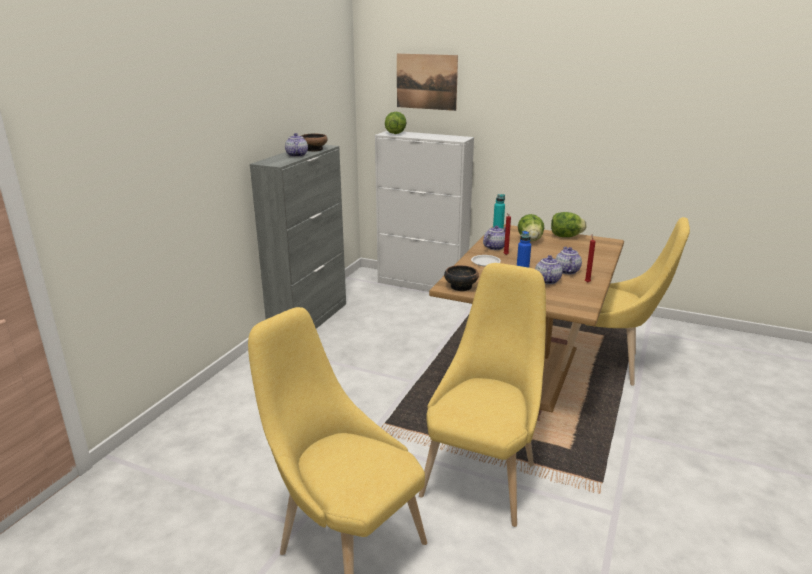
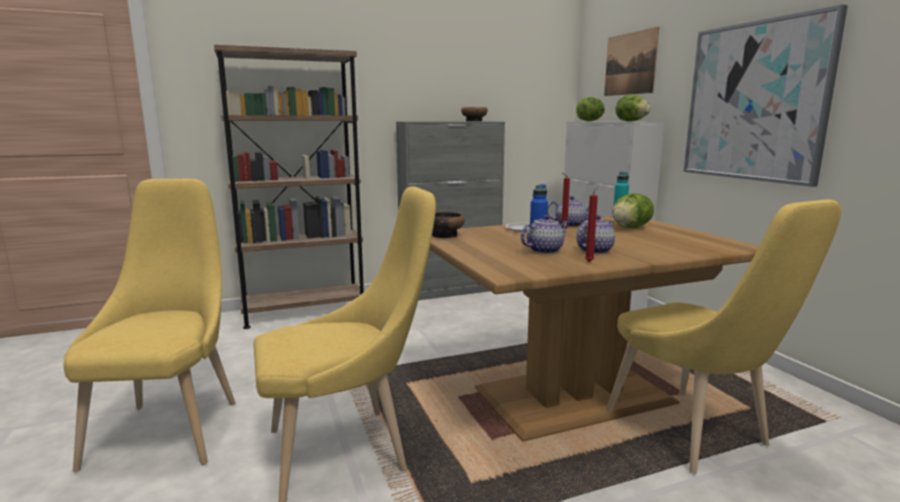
camera: 45 degrees right, 10 degrees down
(221, 398) = (304, 312): none -> brown bookcase
(296, 155) = (446, 121): teapot -> none
(553, 127) = (754, 102): none -> picture
(565, 236) = (689, 233): lettuce -> lettuce (631, 121)

